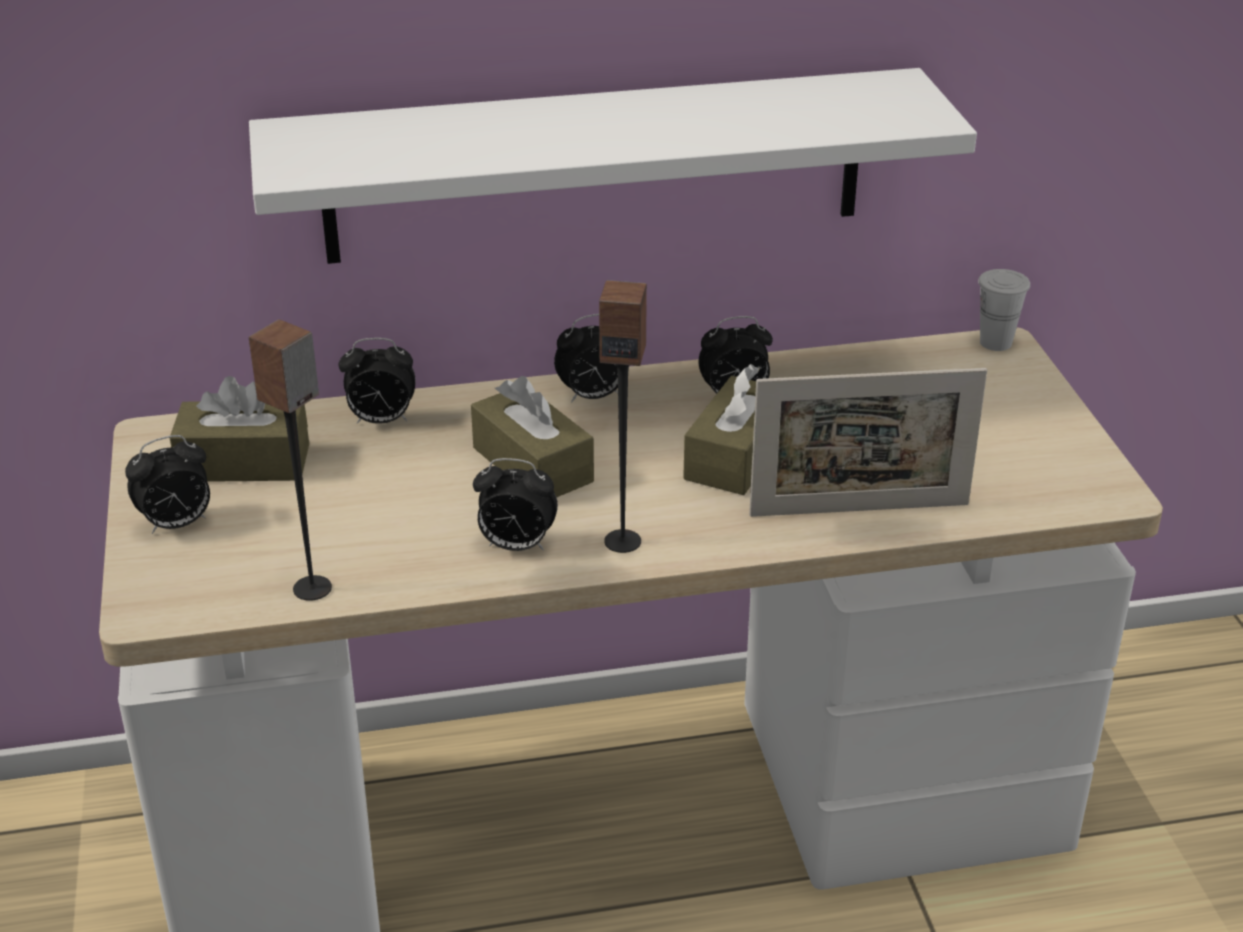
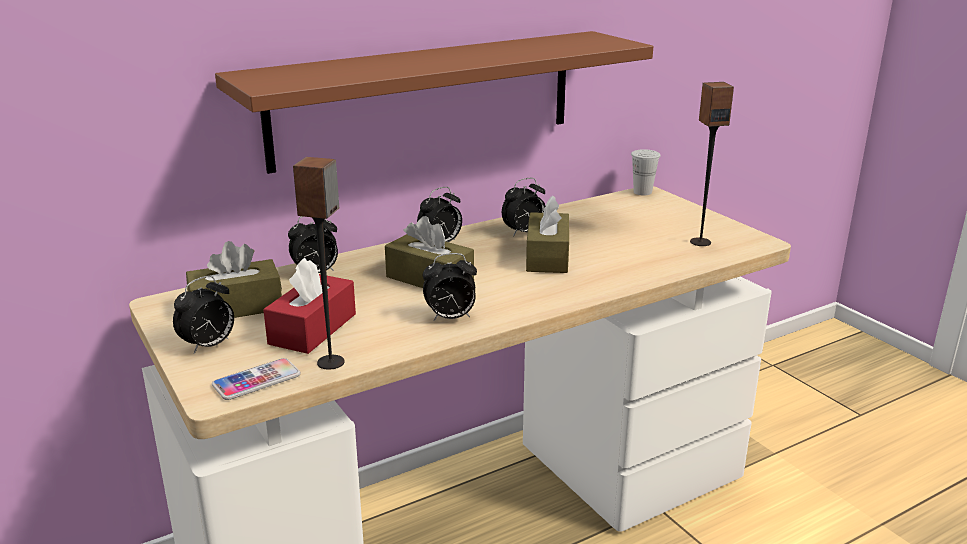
camera: 20 degrees left, 10 degrees down
(205, 597) = (256, 380): none -> phone
(321, 524) = (313, 329): none -> red tissue box
(595, 166) = (426, 98): white shelf -> brown shelf
(623, 541) = (514, 304): speaker -> speaker (700, 242)
(859, 510) = (637, 269): picture frame -> none

